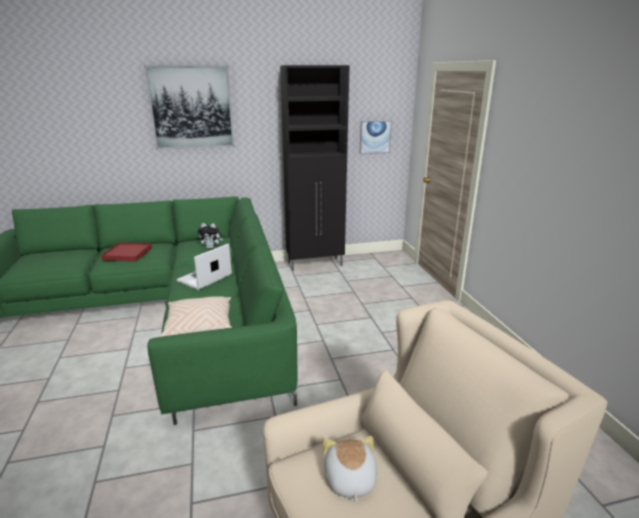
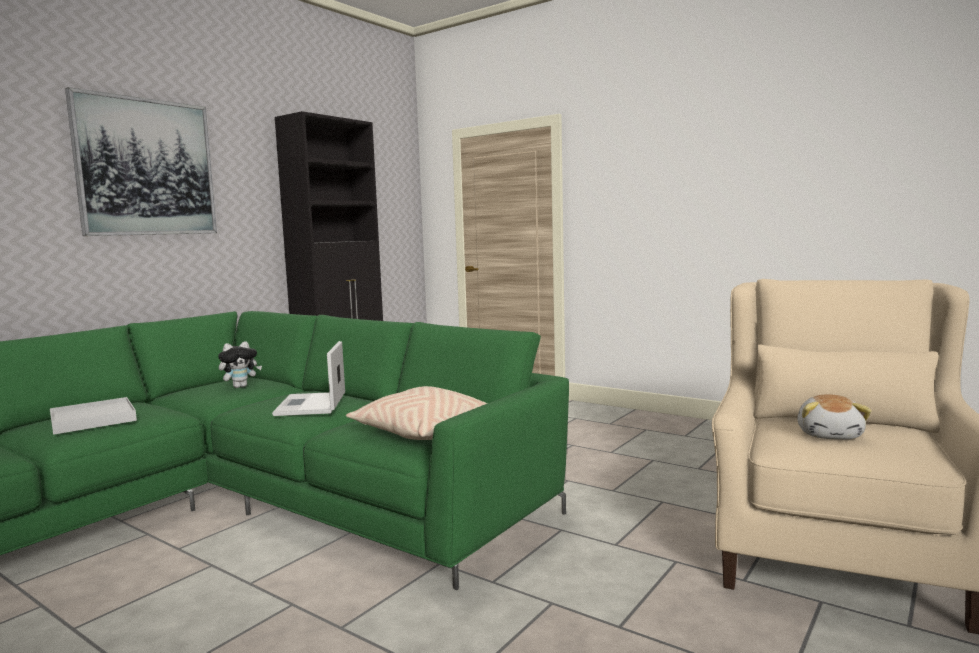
camera: 40 degrees left, 15 degrees down
(127, 254) = (93, 419): red tray -> white tray
(349, 480) = (830, 435): plush toy -> plush toy turned 120 degrees counterclockwise
(375, 137) = (387, 224): picture -> none

